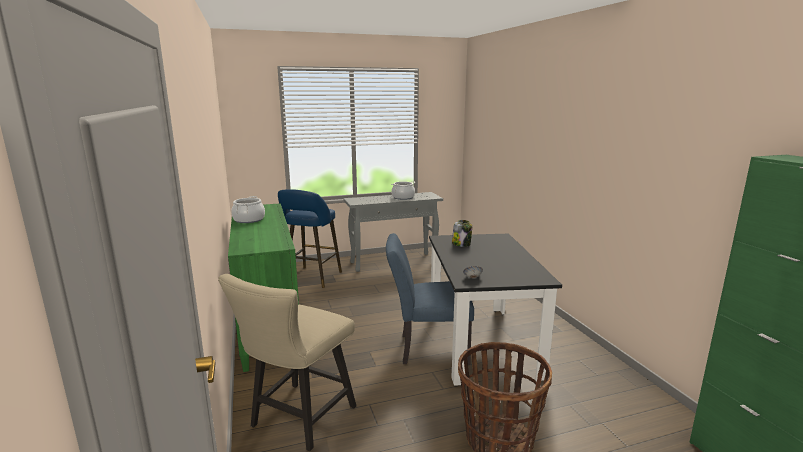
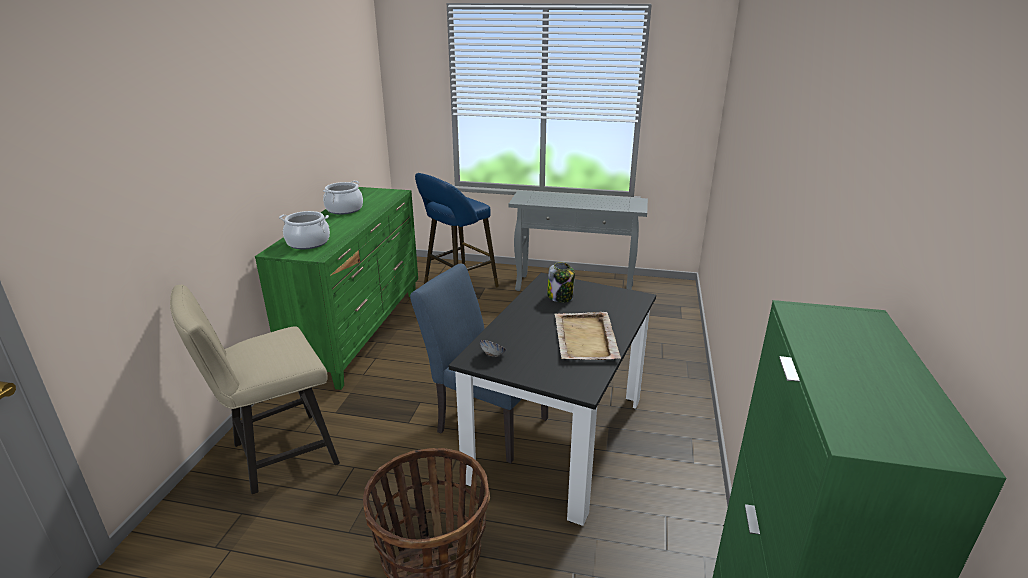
camera: 30 degrees right, 10 degrees up
(403, 197) = (593, 202): cooking pot -> cooking pot (308, 243)
(508, 259) = (585, 339): none -> beige tray

